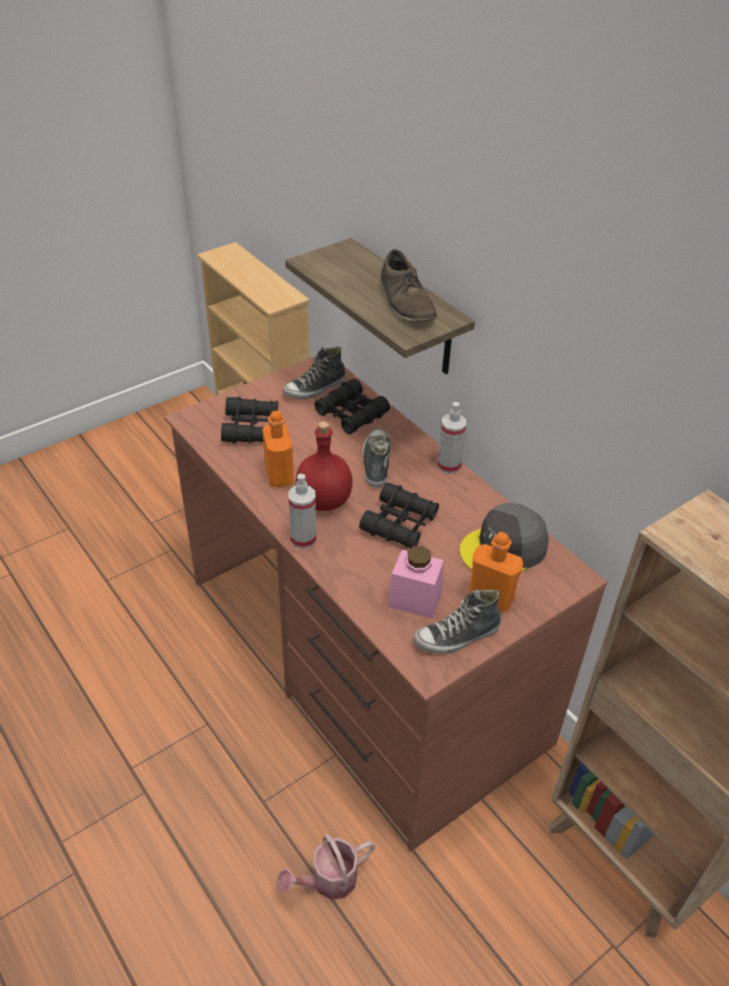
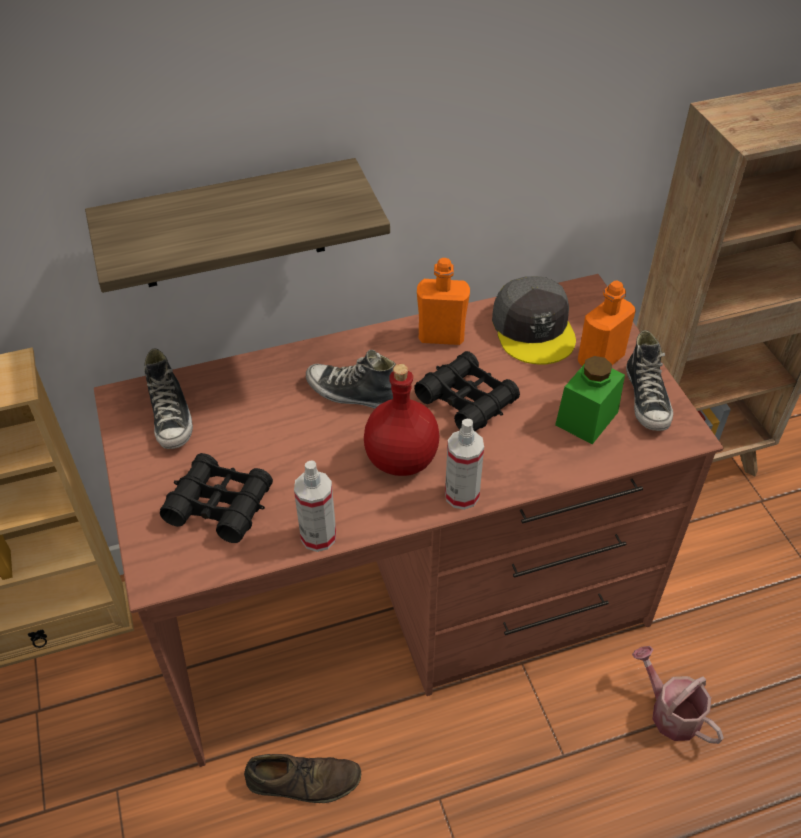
camera: 70 degrees left, 5 degrees up
(279, 475) = (334, 494): orange bottle -> orange bottle (441, 336)
(328, 880) = (670, 712): watering can -> watering can turned 150 degrees clockwise
(351, 414) = (246, 393): black binoculars -> none
(406, 302) = (284, 197): brown shoe -> brown shoe (303, 780)
(414, 599) = (586, 418): pink jar -> green jar
(448, 465) = (386, 333): spray bottle -> spray bottle (318, 536)

